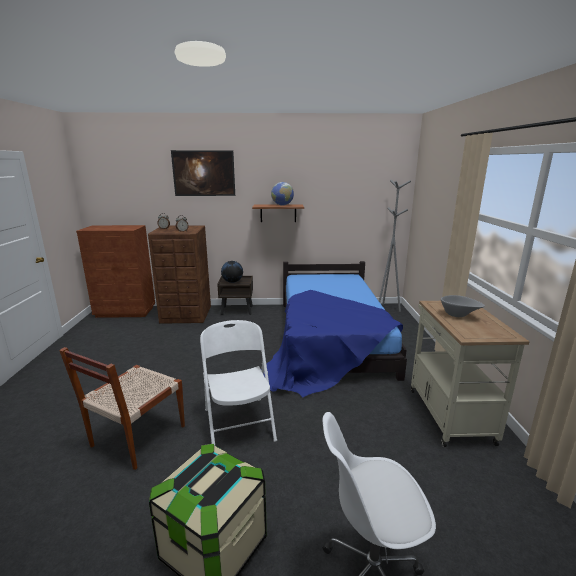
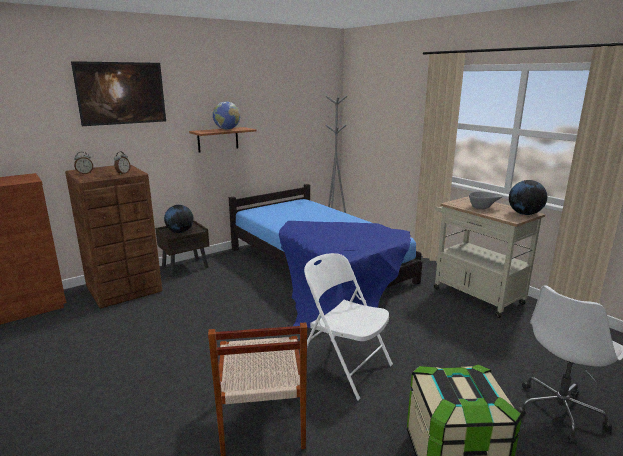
camera: 35 degrees left, 0 degrees up
(498, 334) = (524, 214): none -> globe

